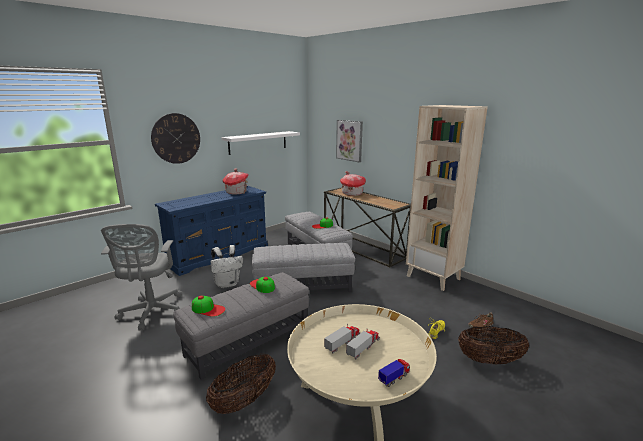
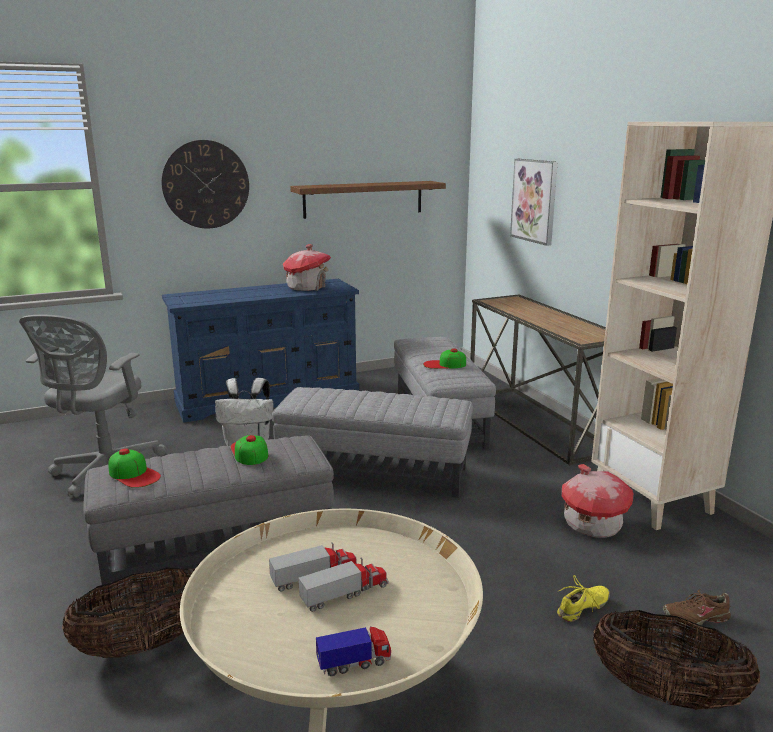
camera: 20 degrees right, 0 degrees up
(258, 142) = (363, 199): white shelf -> brown shelf
(352, 193) = (524, 308): toy house -> toy house (591, 524)

